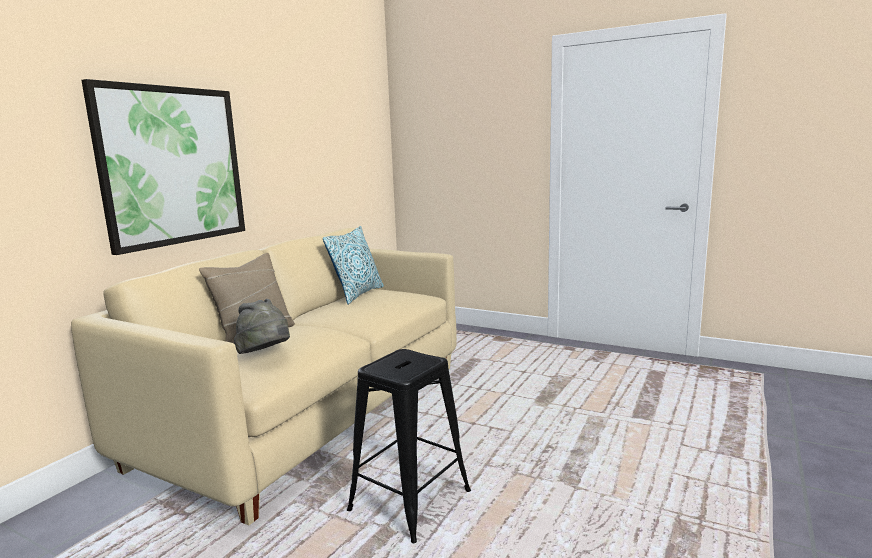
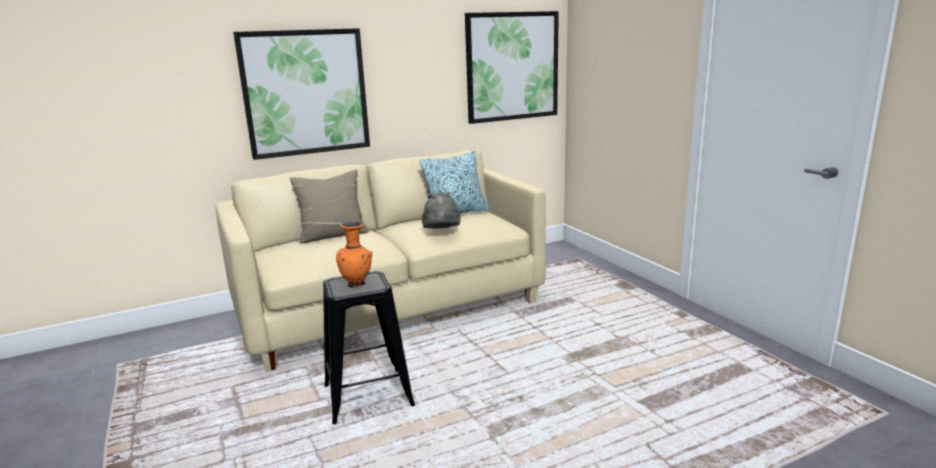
camera: 35 degrees right, 5 degrees up
(266, 355) = (310, 253): grey hat -> grey hat (442, 232)
(355, 145) = (512, 66): none -> picture
(407, 365) = (357, 285): none -> orange vase

